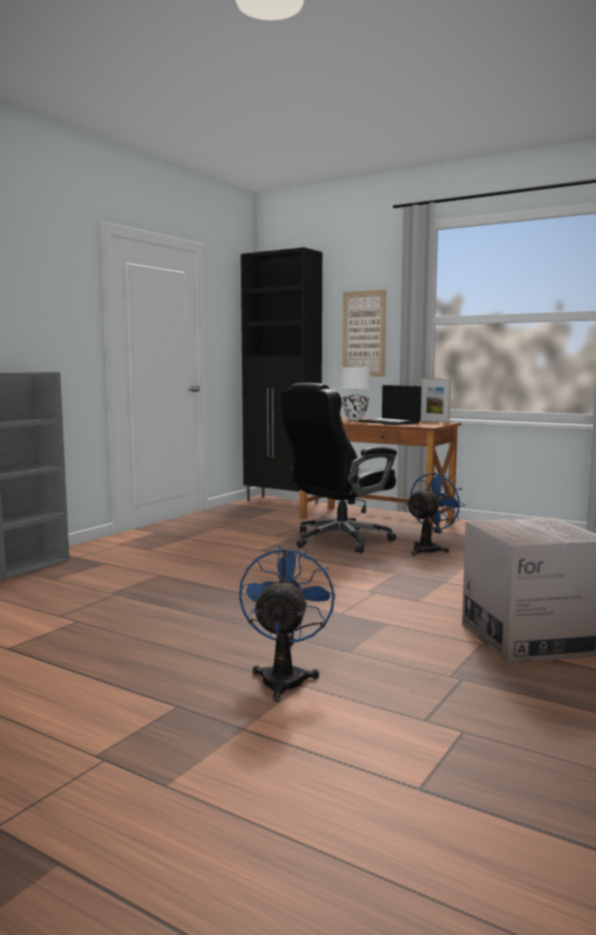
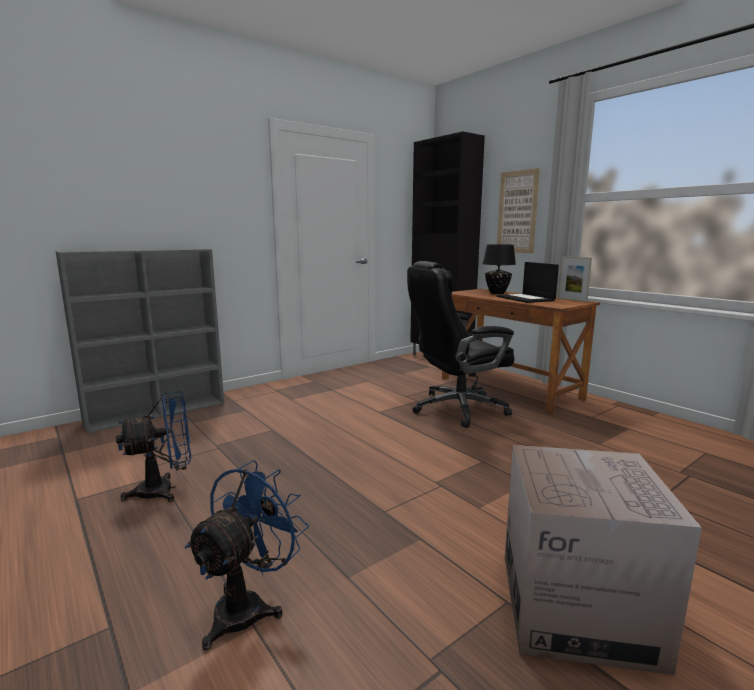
camera: 20 degrees right, 5 degrees up
(355, 419) = (497, 293): white table lamp -> black table lamp
(429, 549) = (538, 432): blue fan -> blue fan (165, 489)

